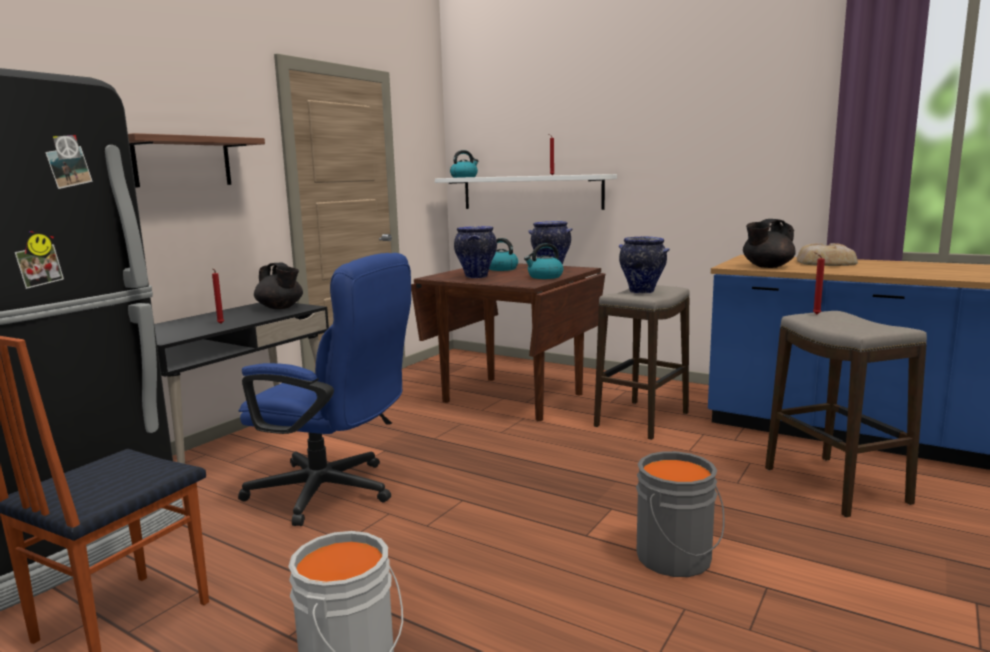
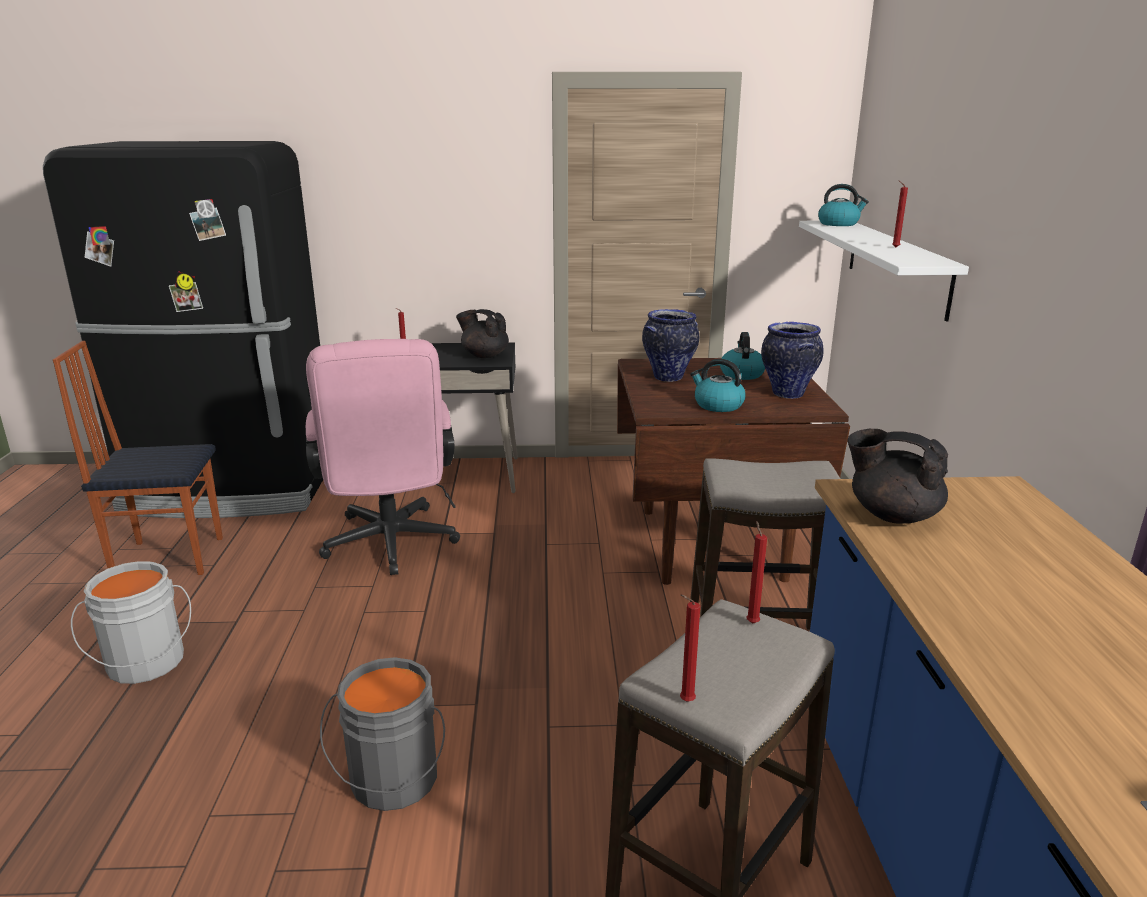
camera: 55 degrees right, 10 degrees up
(182, 162) = (427, 197): shelf -> none
(280, 308) = (484, 355): black teapot -> black teapot turned 105 degrees clockwise
(334, 493) = (390, 547): blue office chair -> pink office chair
(642, 291) = (767, 474): vase -> none
(825, 263) = (1032, 556): bread -> none
(888, 331) = (684, 701): none -> red candle

